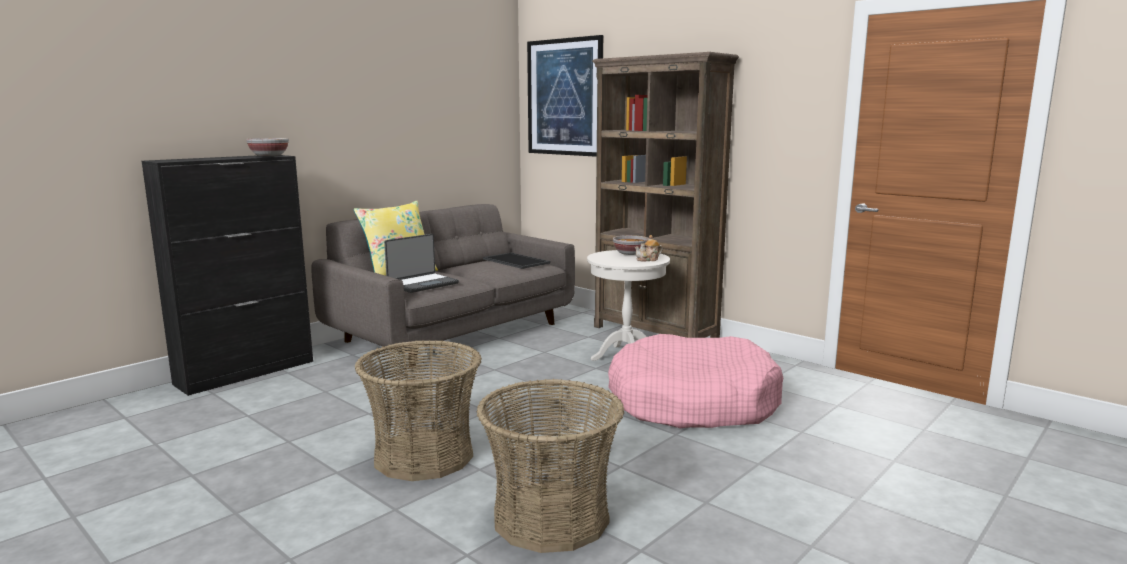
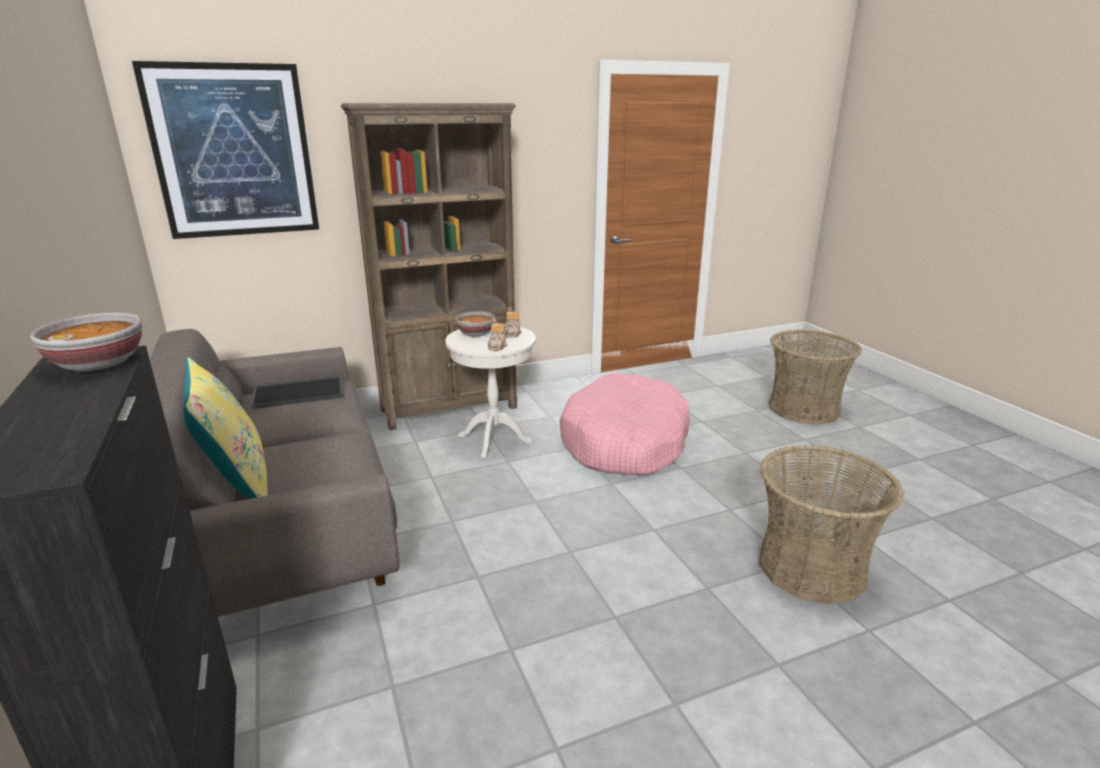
camera: 65 degrees left, 10 degrees up
(422, 284) = (329, 471): laptop -> none
(423, 456) = (662, 621): basket -> basket (803, 409)
(611, 260) = (497, 346): none -> teapot

